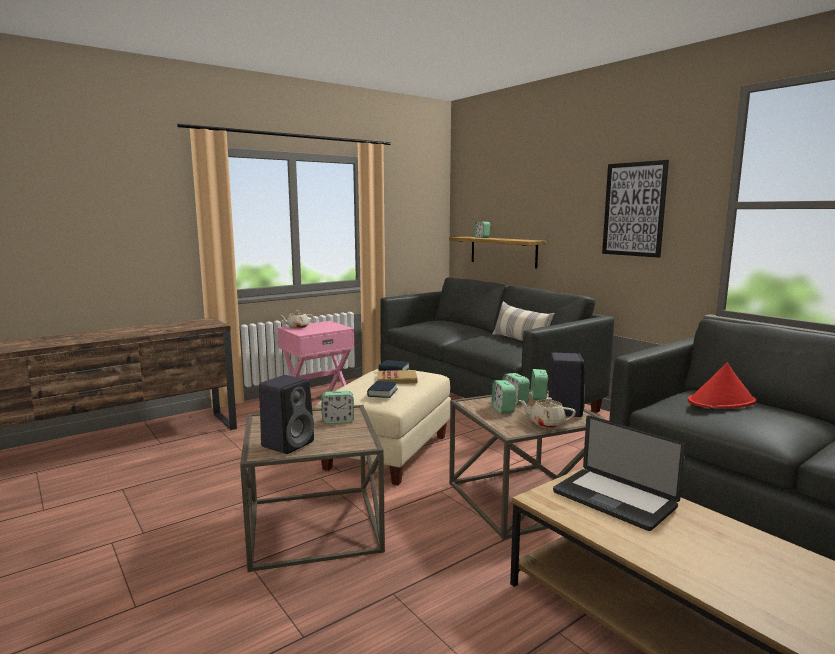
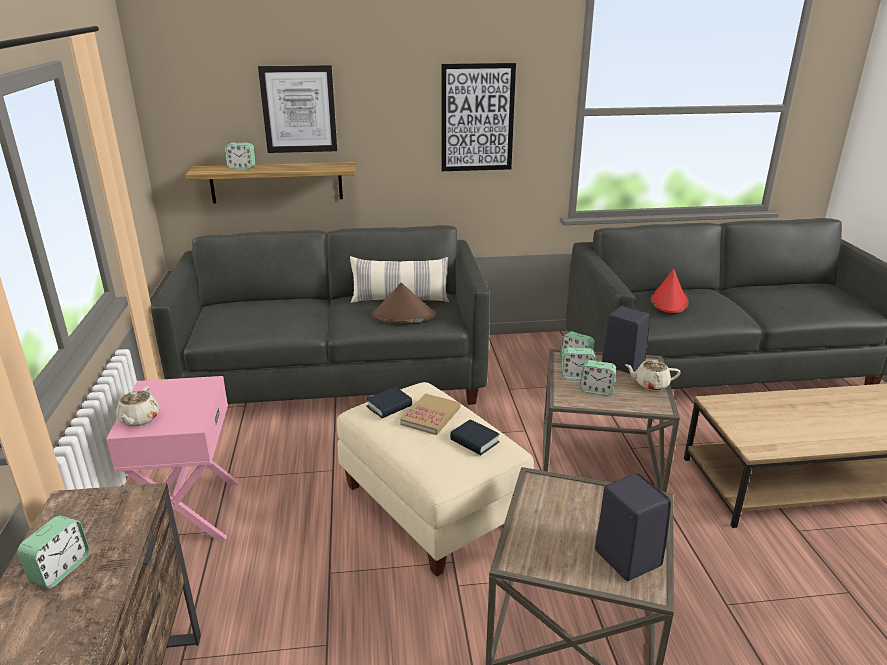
camera: 60 degrees left, 15 degrees up
(338, 420) = (564, 500): alarm clock -> alarm clock (60, 569)
(497, 344) = (403, 315): none -> brown hat
(519, 201) = (299, 109): none -> picture
(546, 424) = (650, 384): beige teapot -> beige teapot turned 45 degrees clockwise
(613, 500) = (767, 418): laptop -> none

